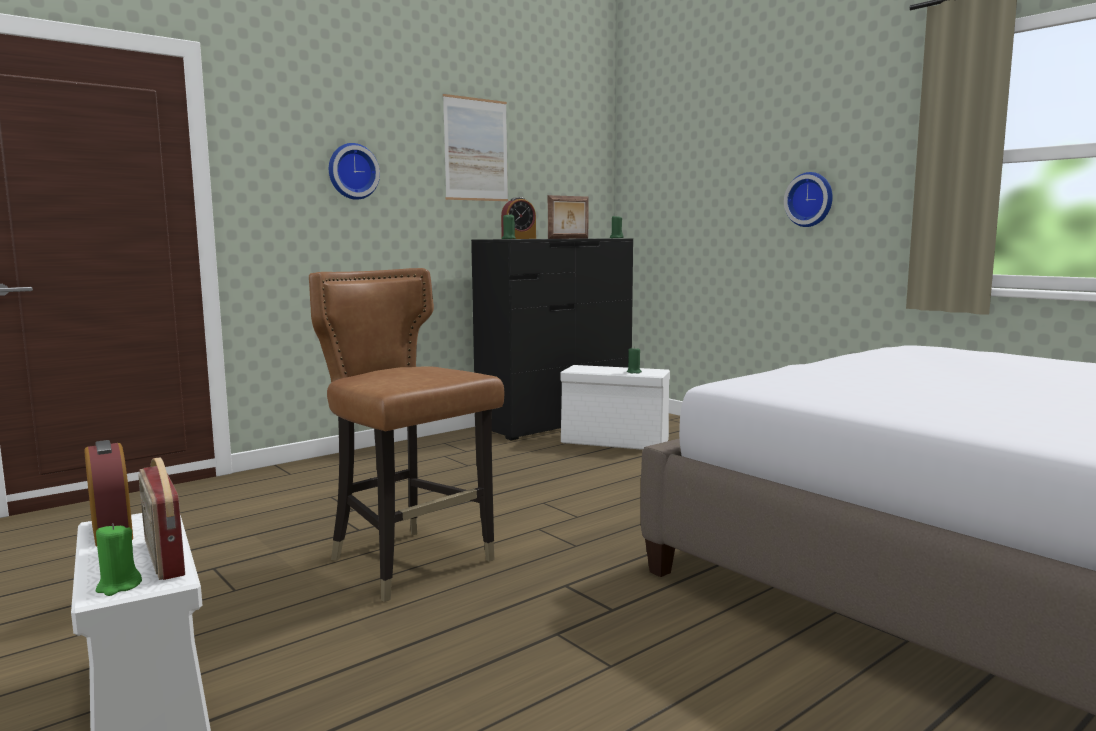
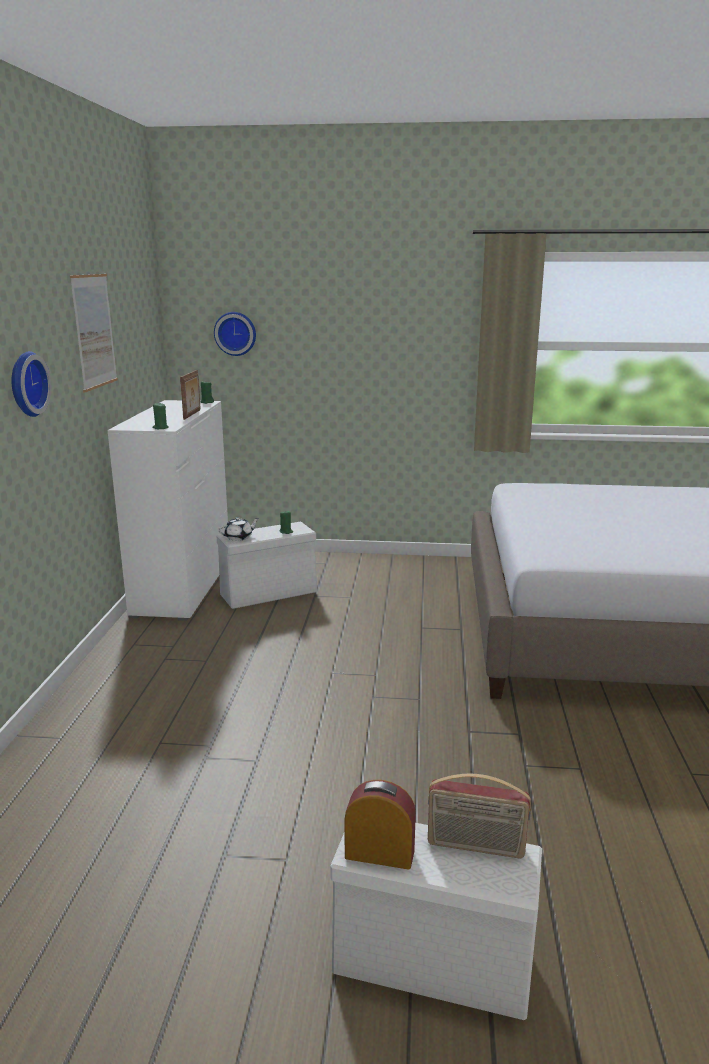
camera: 45 degrees left, 10 degrees up
(118, 586) = (513, 878): green candle -> none
(410, 563) = (354, 766): brown chair -> none
(518, 238) = (152, 422): alarm clock -> none
(555, 422) = (183, 587): black dresser -> white dresser
(584, 368) = (239, 537): none -> white teapot
(810, 199) = (385, 367): wall clock -> wall clock (235, 333)

